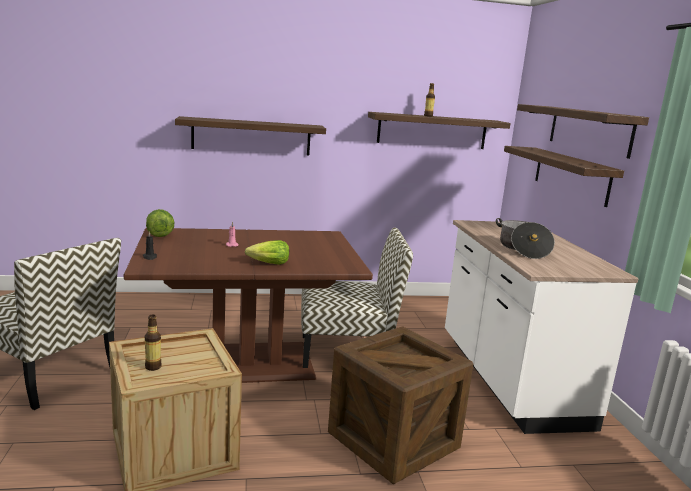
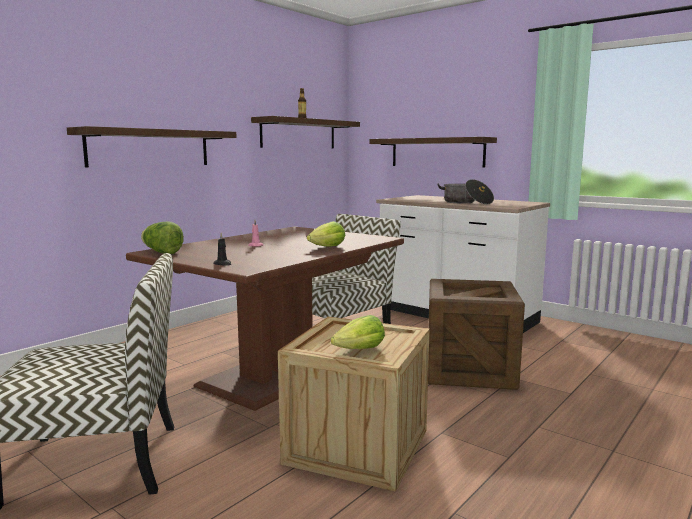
camera: 40 degrees left, 5 degrees down
(153, 367) = (360, 350): bottle -> lettuce
(589, 130) = (450, 114): shelf -> none

